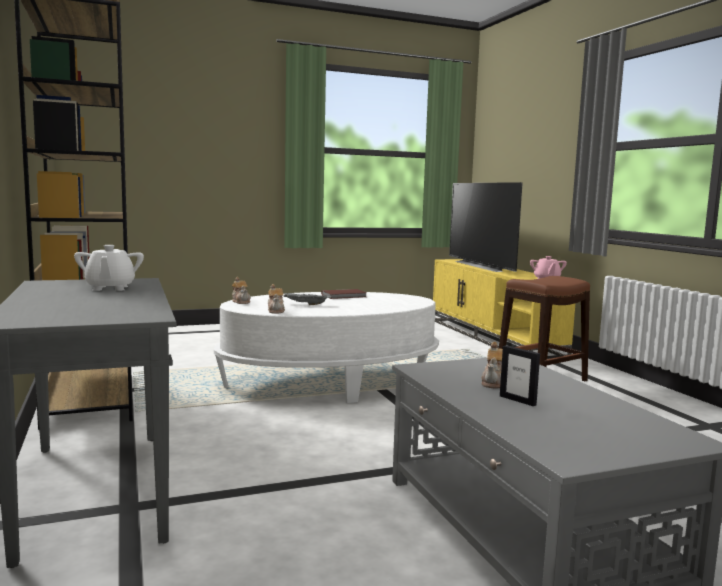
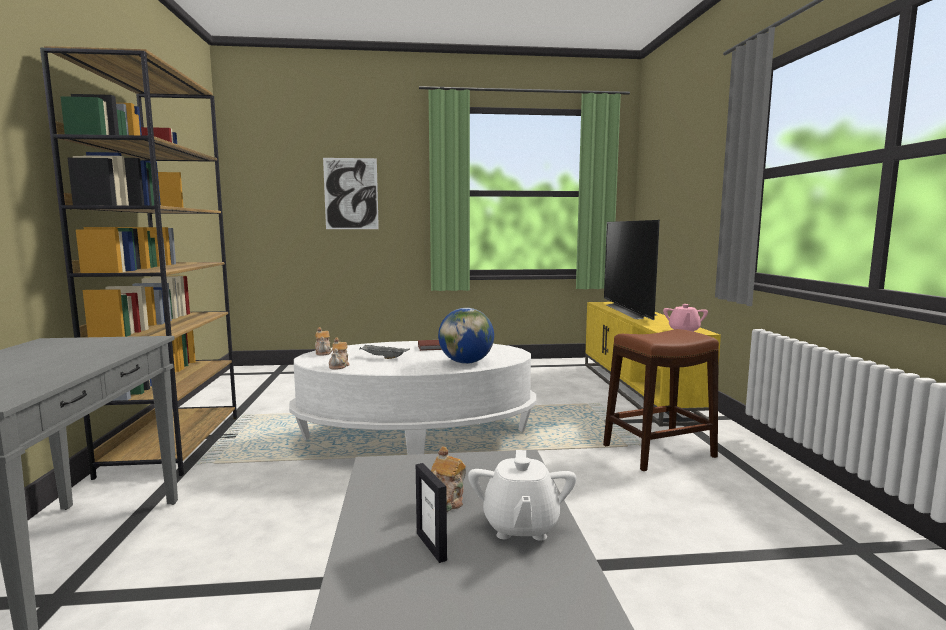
camera: 15 degrees right, 0 degrees up
(110, 288) = (84, 351): white teapot -> white teapot (520, 526)
(201, 145) = (351, 194): none -> picture
(386, 306) = (466, 362): none -> globe

